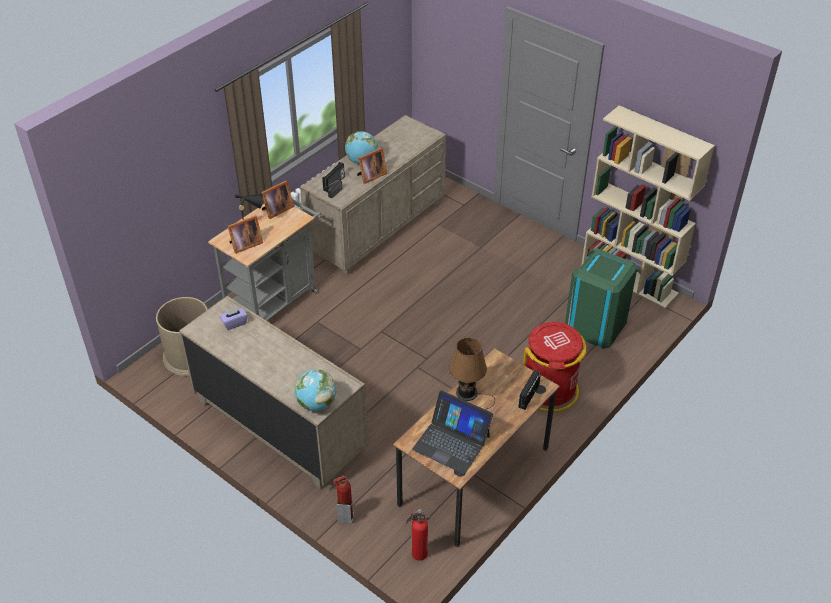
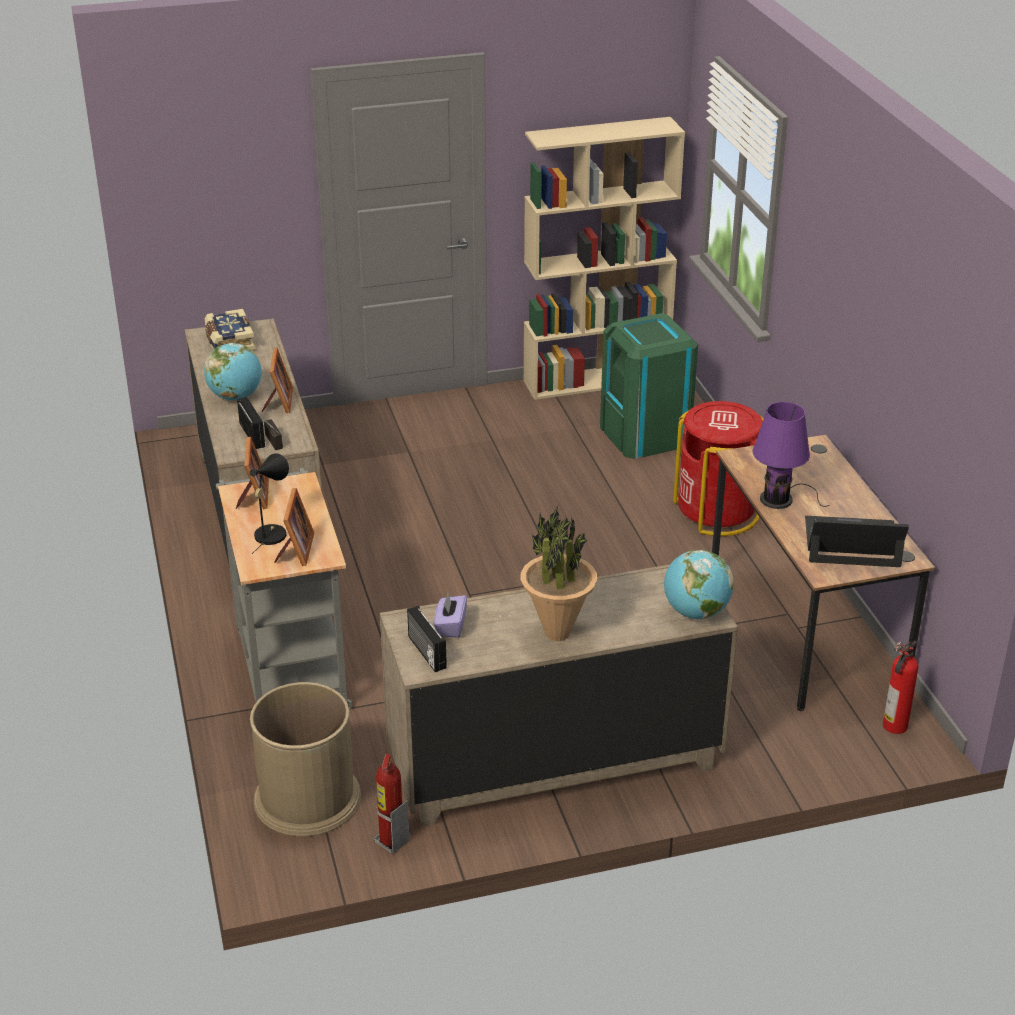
camera: 55 degrees left, 10 degrees down
(257, 361) = (557, 633): none -> potted plant
(345, 517) = (782, 765): fire extinguisher -> fire extinguisher (391, 842)
(408, 133) = (229, 342): none -> book
(451, 442) = (852, 543): laptop -> laptop turned 150 degrees counterclockwise
(469, 394) = (780, 499): brown table lamp -> purple table lamp
(528, 396) = (823, 460): radio -> radio (425, 652)

